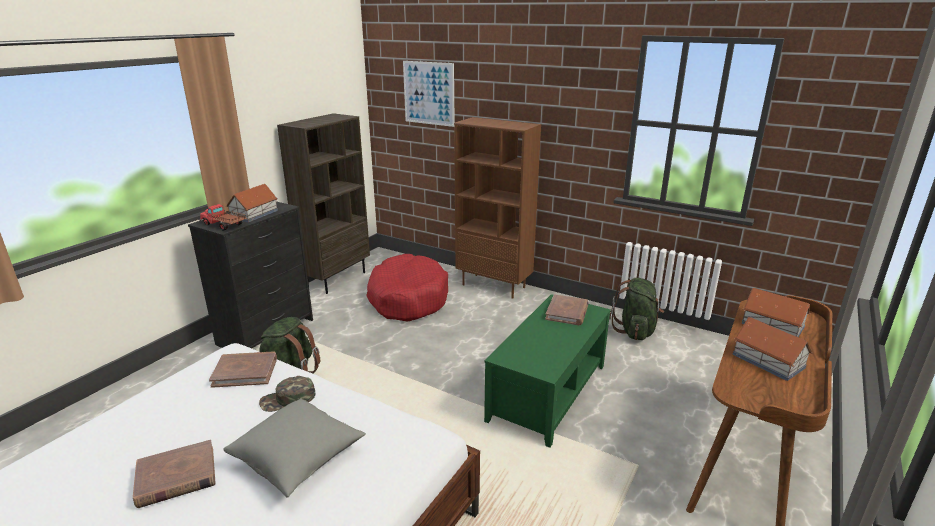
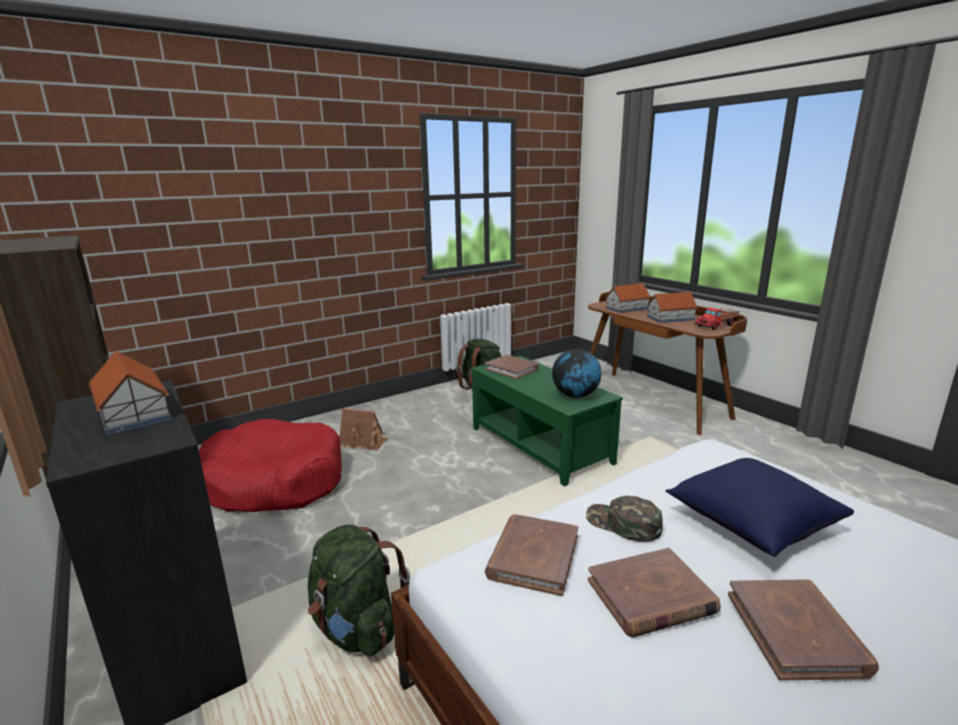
camera: 65 degrees left, 5 degrees down
(211, 418) = (651, 596): none -> brown book
(224, 225) = (145, 441): toy truck -> toy truck (716, 325)
(288, 399) = (622, 524): green cap -> green cap turned 120 degrees clockwise
(298, 458) = (751, 523): grey pillow -> blue pillow
(429, 93) = (151, 195): picture -> none
(481, 309) = (363, 442): none -> toy house
(494, 286) = (324, 423): brown bookcase -> none
(532, 356) = (575, 396): none -> globe

